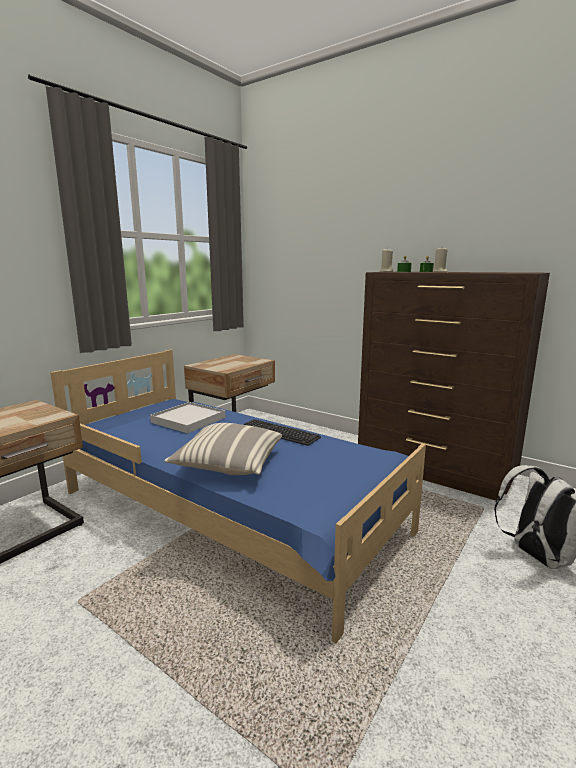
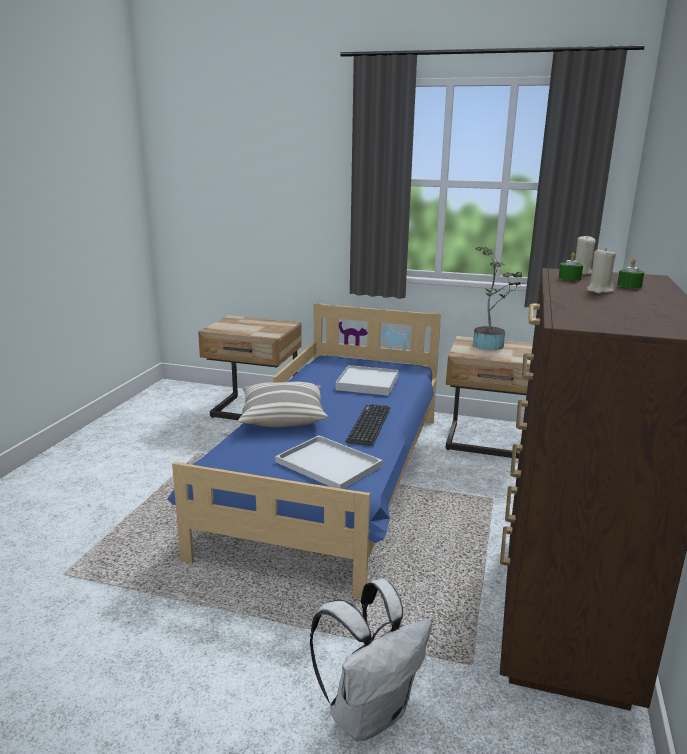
camera: 70 degrees right, 5 degrees up
(218, 362) = (491, 344): none -> potted plant
(345, 457) = (330, 464): none -> white tray

